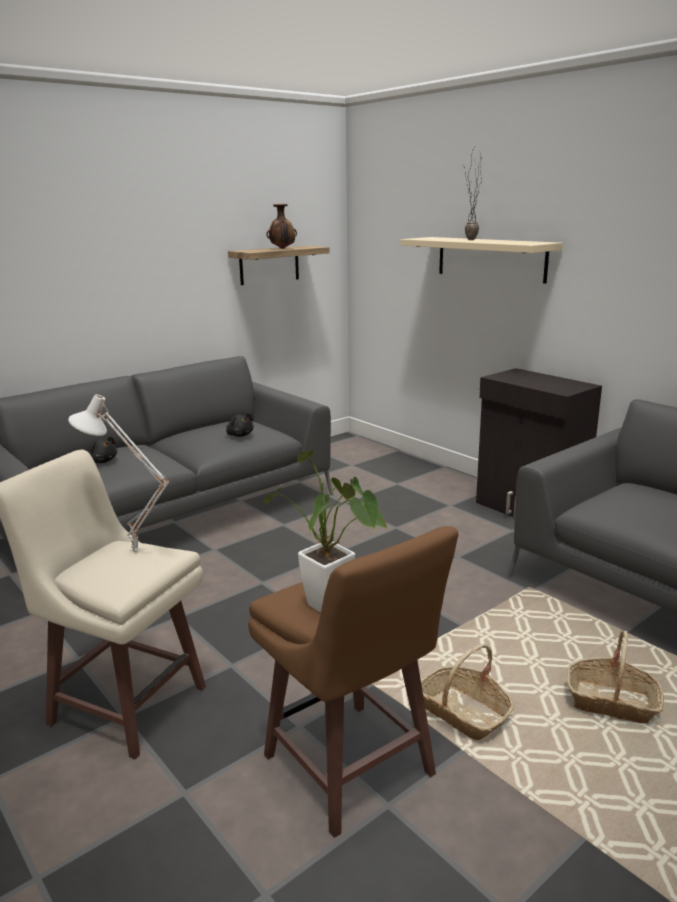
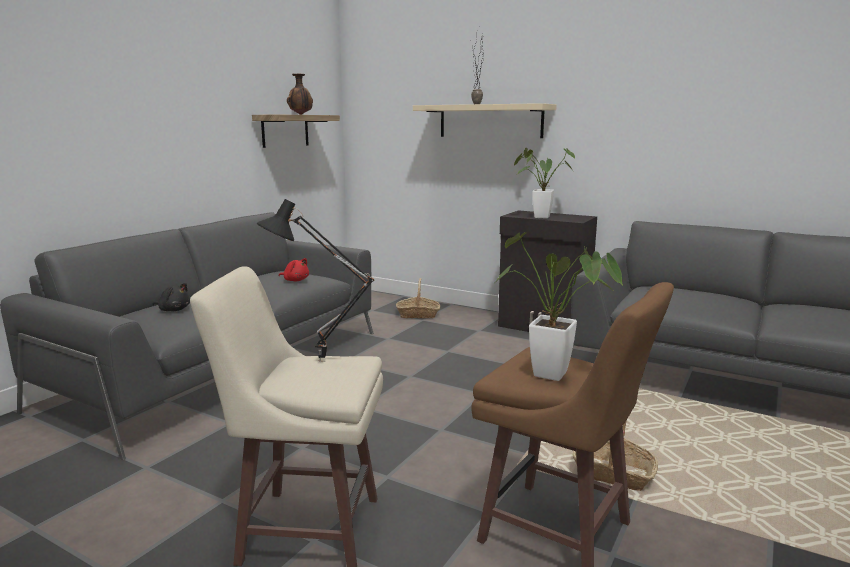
camera: 20 degrees left, 5 degrees down
(132, 553) = (320, 362): white table lamp -> black table lamp
(239, 435) = (295, 280): black plush toy -> red plush toy
(523, 381) = (537, 217): none -> potted plant
(612, 702) = (710, 445): basket -> basket (418, 314)

